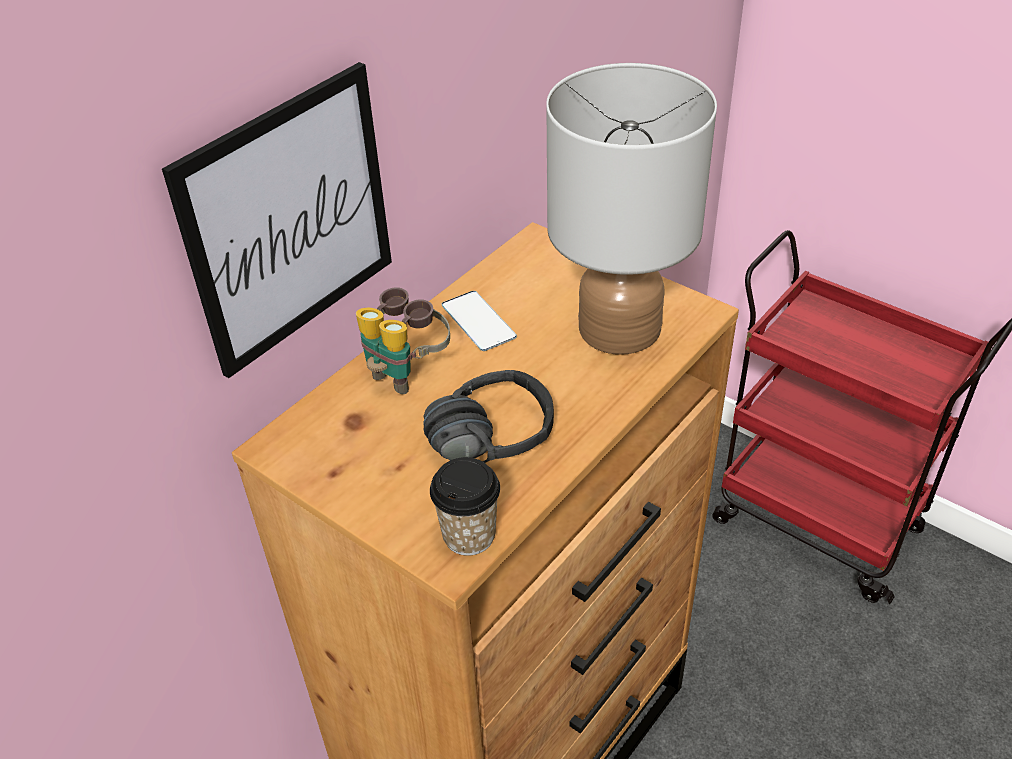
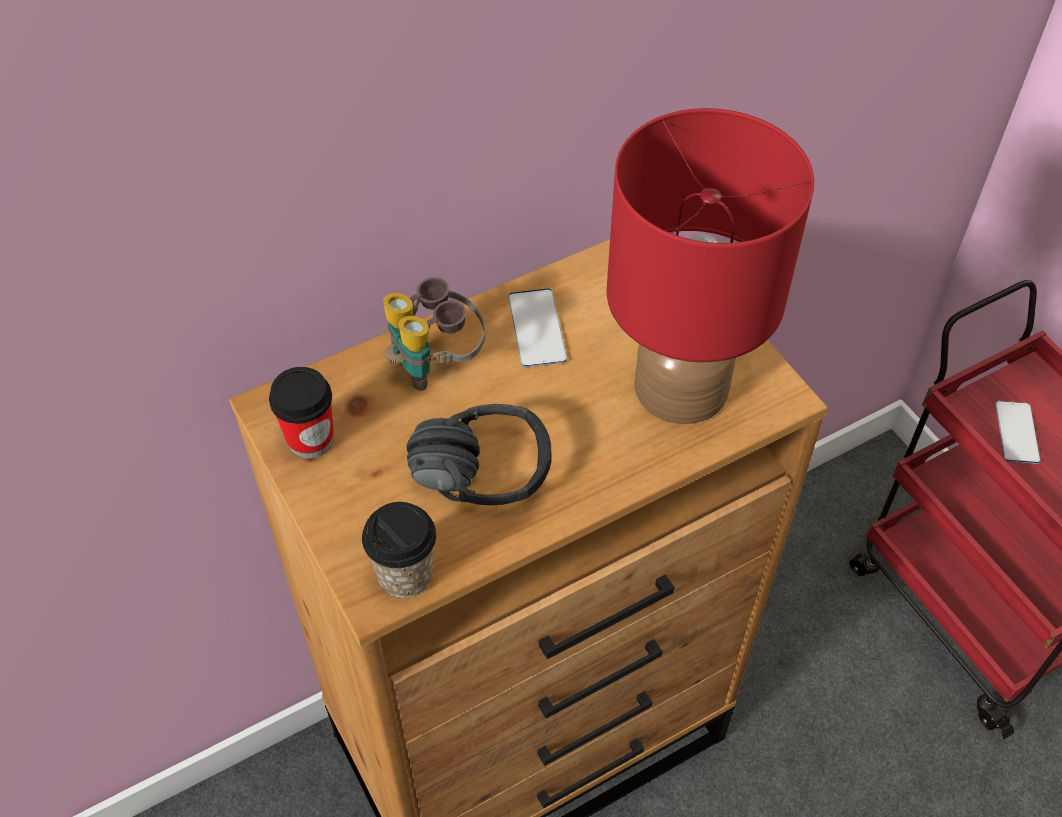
camera: 20 degrees right, 10 degrees up
(290, 220) = (333, 187): picture -> none
(325, 460) = (310, 439): none -> cup
(617, 328) = (679, 386): grey table lamp -> red table lamp
(823, 346) = (1017, 432): none -> phone

